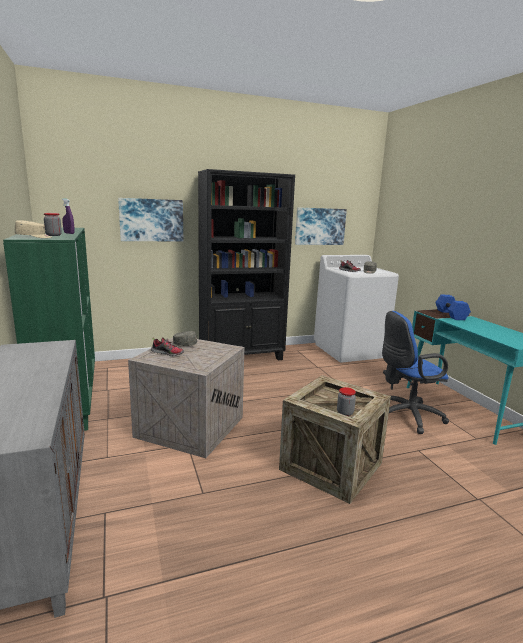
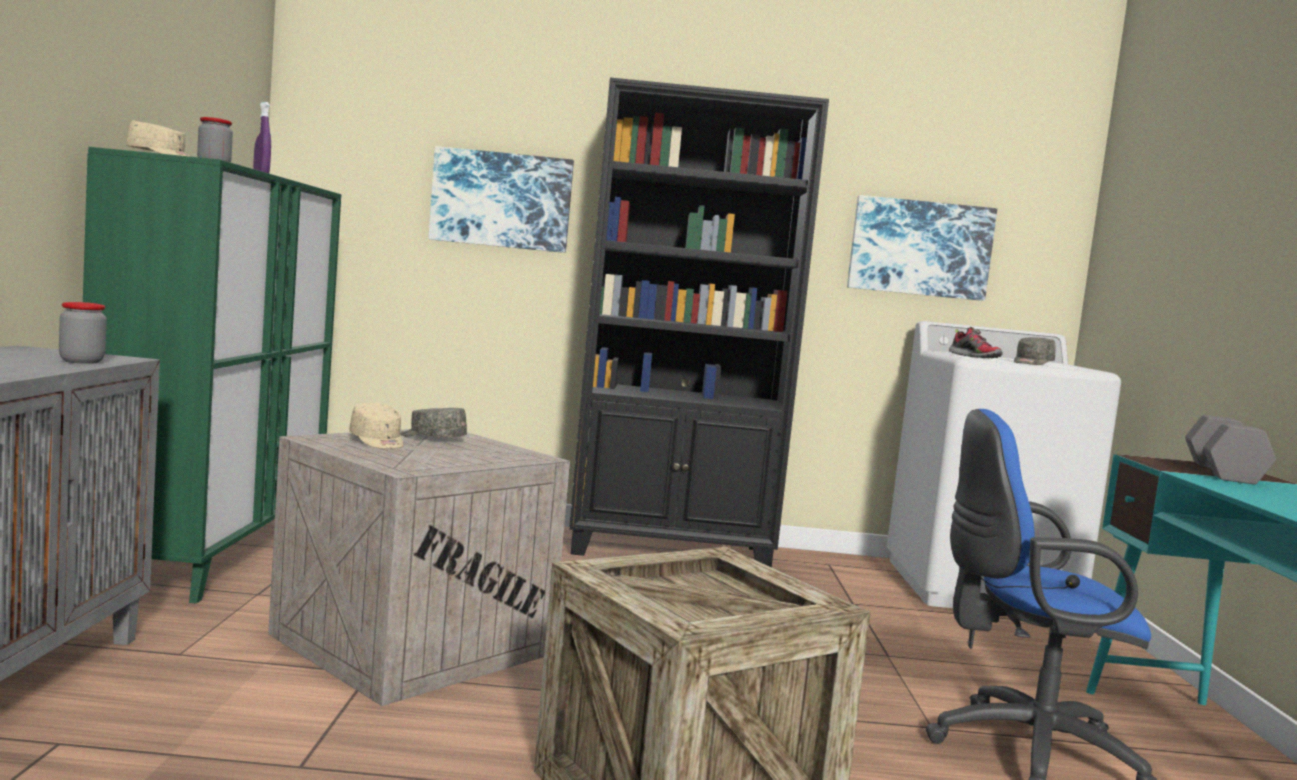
camera: 20 degrees right, 10 degrees down
(168, 353) = (377, 442): shoe -> beige cap
(345, 413) = (695, 619): jar -> jar (81, 361)
(451, 315) = (1225, 473): blue dumbbell -> grey dumbbell

